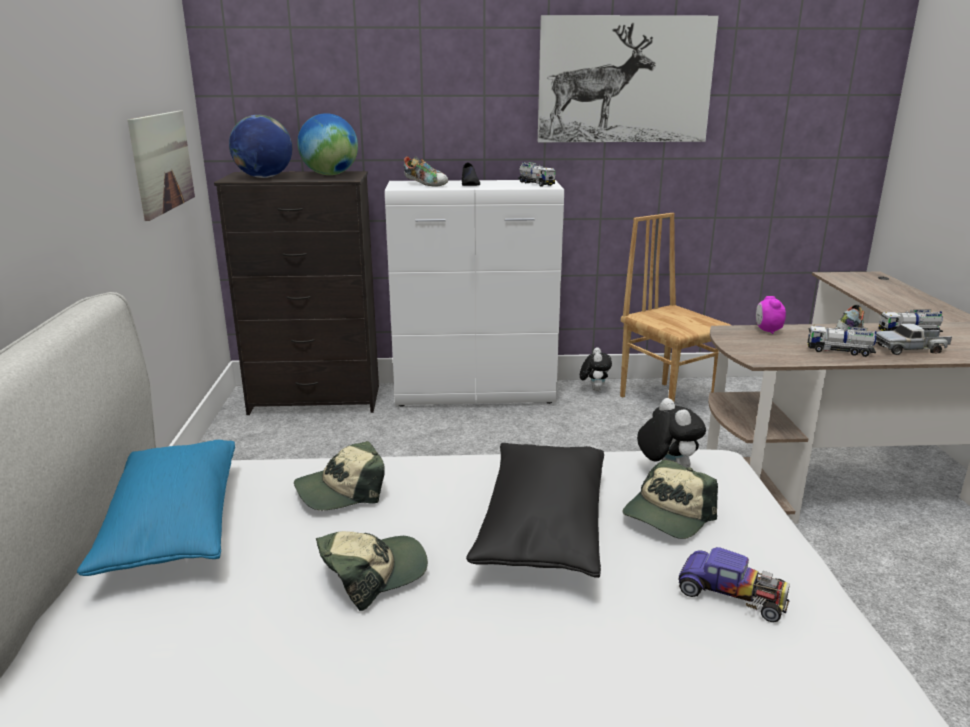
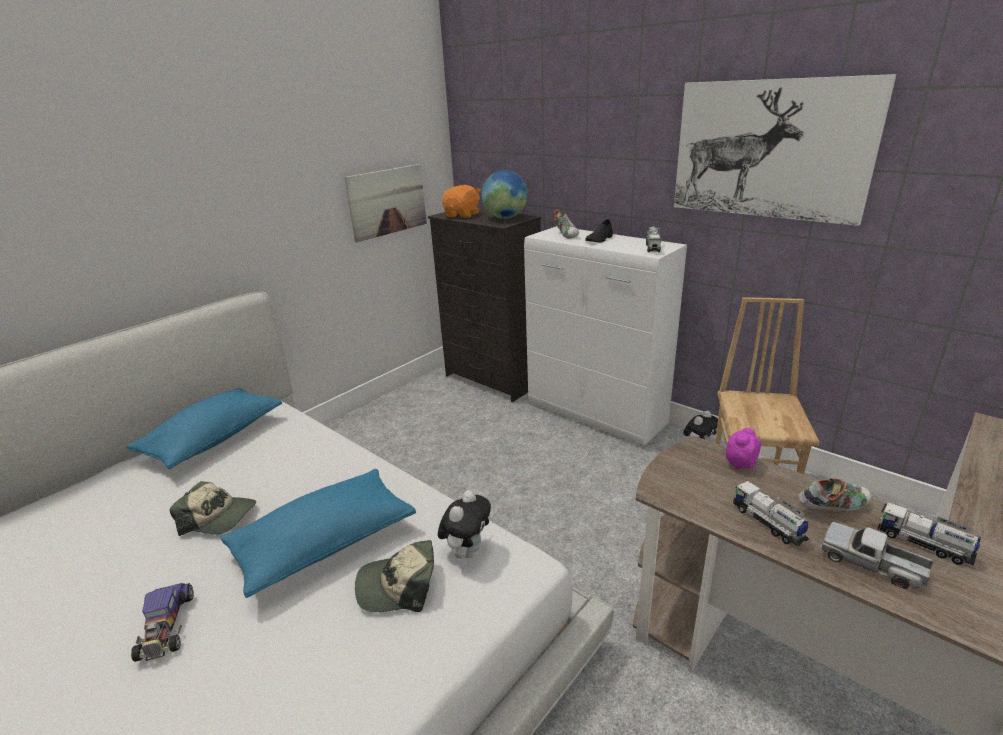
camera: 45 degrees right, 5 degrees up
(264, 177) = (462, 215): globe -> orange plush toy
(341, 491) = (292, 456): cap -> none
(542, 528) = (325, 543): black pillow -> blue pillow
(732, 594) = (318, 673): toy car -> toy car (165, 626)

